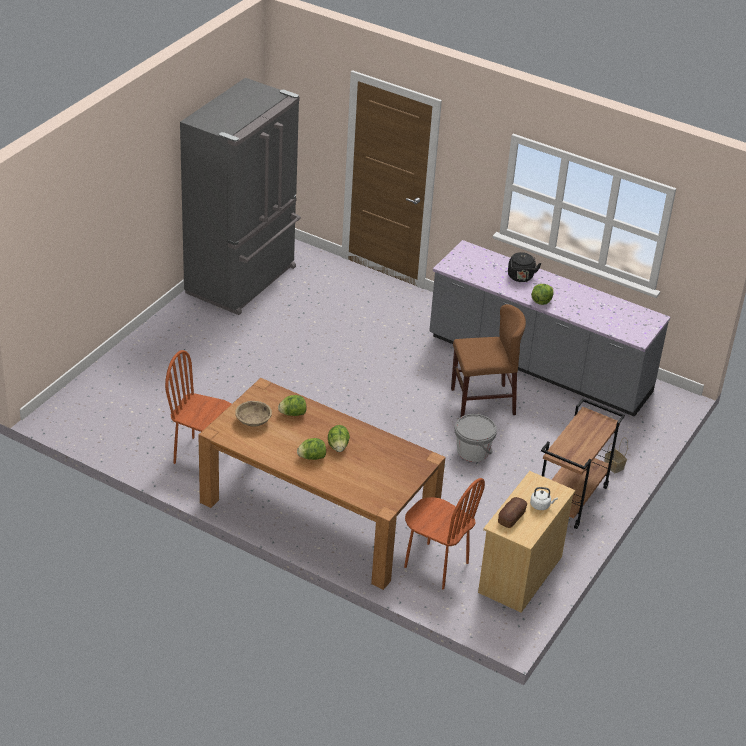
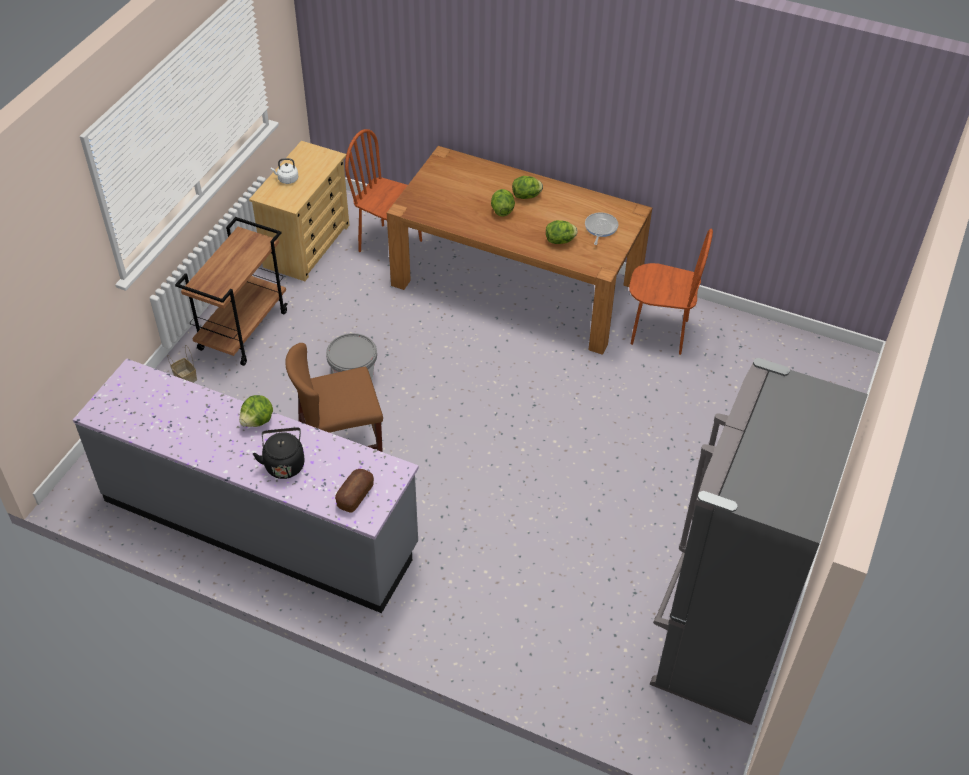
camera: 175 degrees right, 10 degrees up
(253, 421) = (600, 228): beige bowl -> frying pan
(511, 517) = (318, 165): bread -> bread (355, 495)

